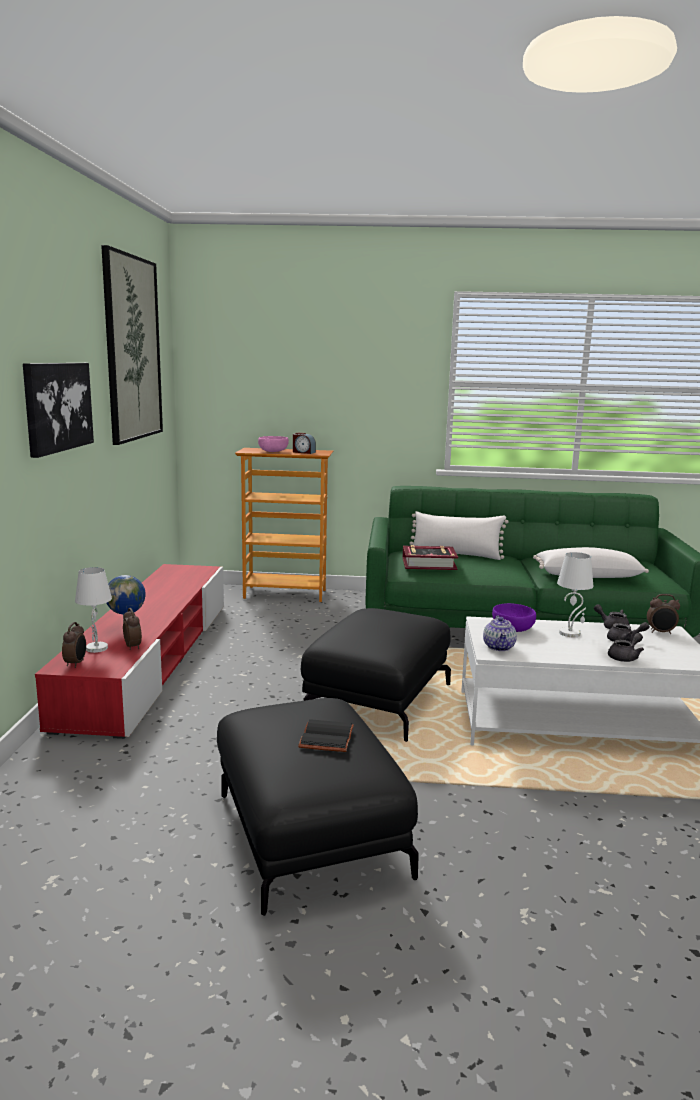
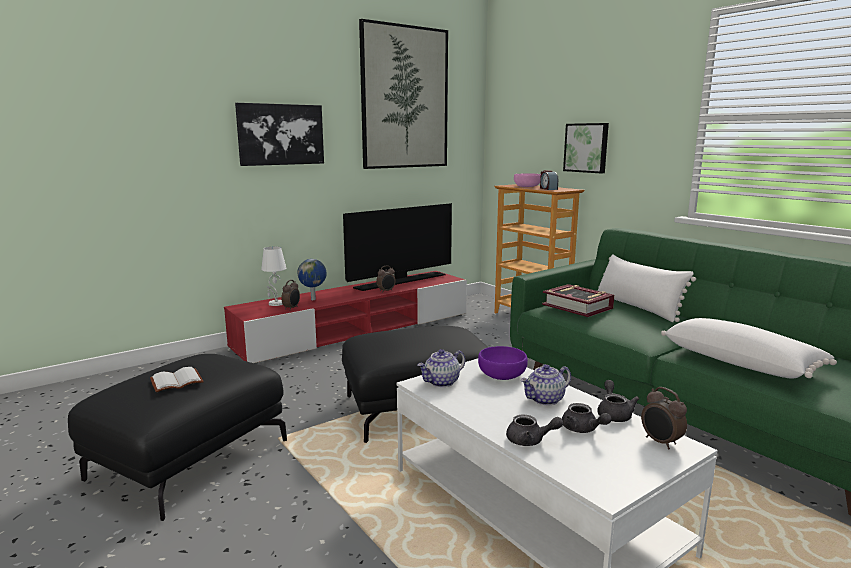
camera: 50 degrees right, 0 degrees up
(76, 663) = (248, 307): alarm clock -> alarm clock (386, 291)
(163, 584) = (400, 281): none -> television
(325, 737) = (177, 381): black book -> white book
(330, 407) = (586, 148): none -> picture
(570, 633) = (545, 400): white table lamp -> teapot

